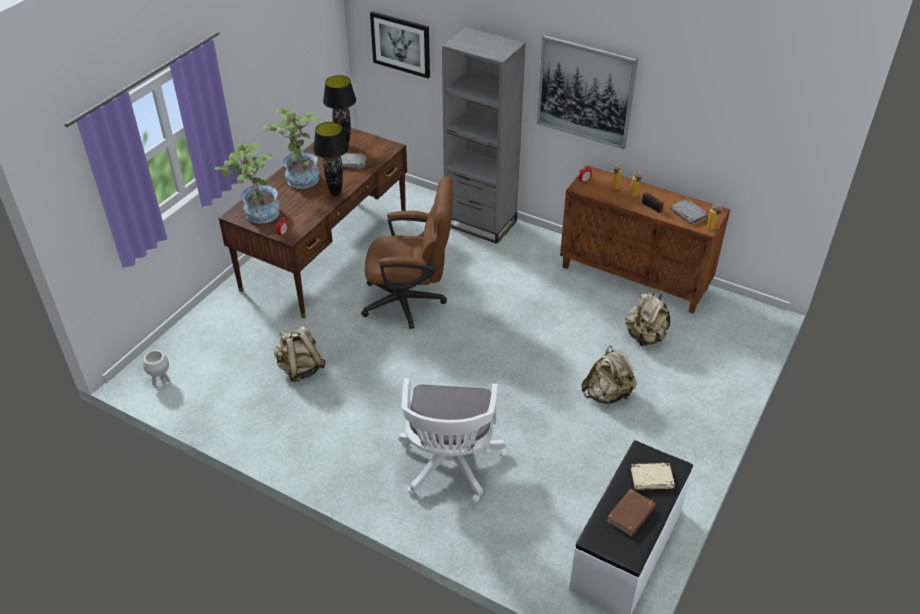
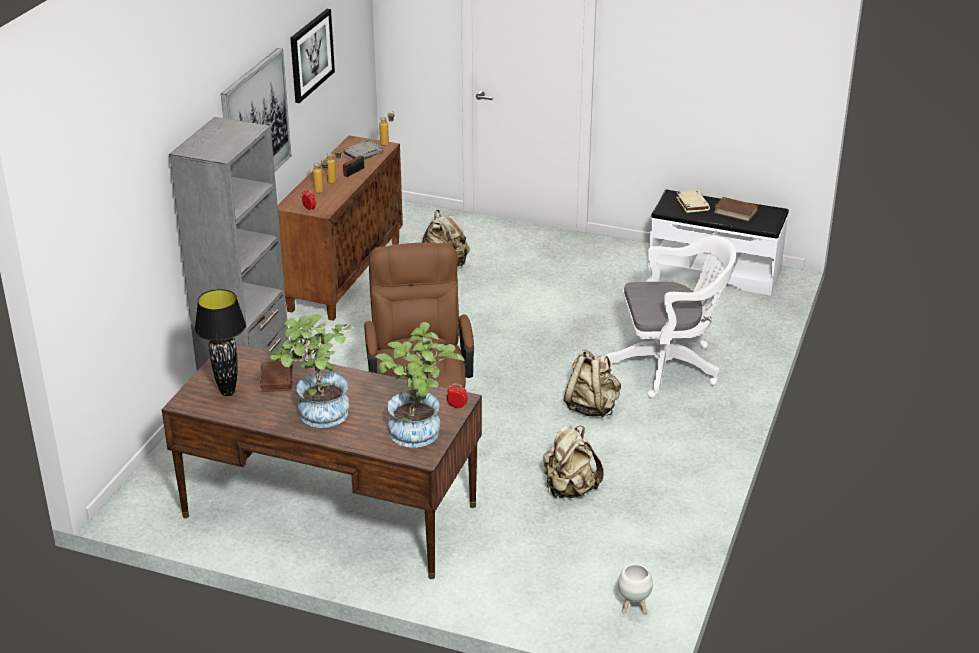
camera: 100 degrees left, 10 degrees down
(335, 194) = (356, 380): black table lamp -> none
(351, 163) = (276, 379): grey book -> brown book
(401, 44) = (111, 256): picture -> picture (311, 55)
(607, 394) = (534, 286): beige backpack -> beige backpack (591, 407)

